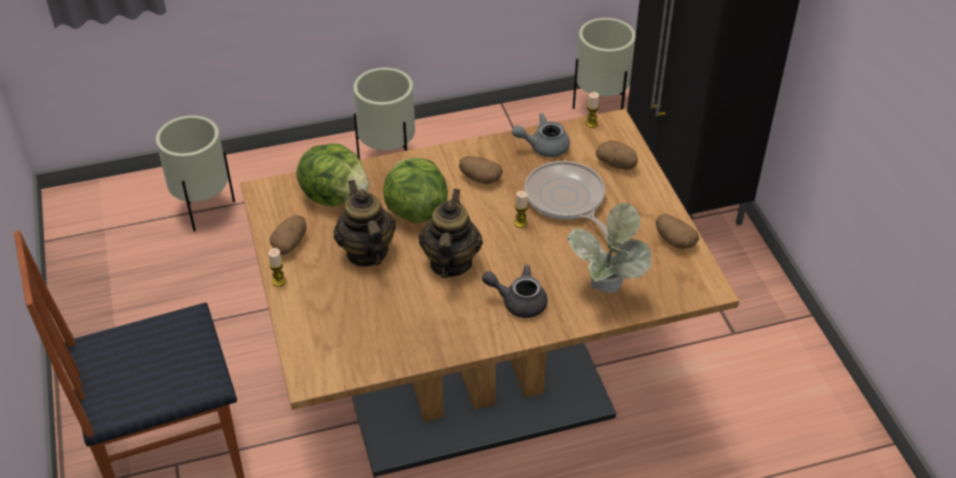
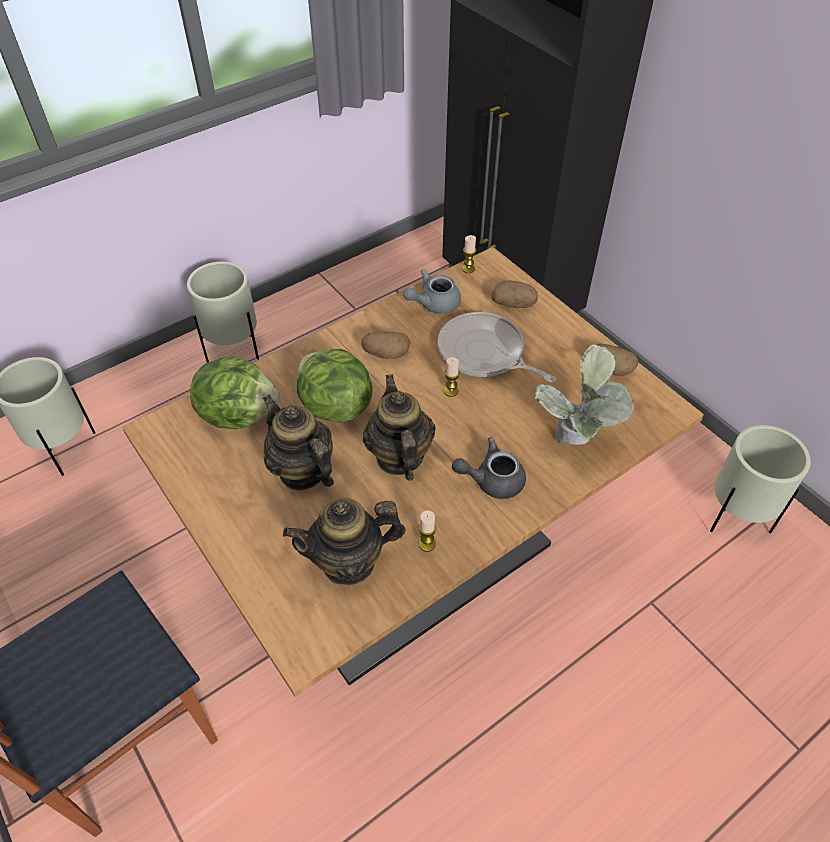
camera: 20 degrees left, 5 degrees up
(279, 281) = (215, 535): candle -> candle (427, 544)
(290, 243) = (210, 485): potato -> none
(372, 328) = (349, 562): none -> teapot
(601, 107) = (408, 256): beige planter -> beige planter (736, 518)

